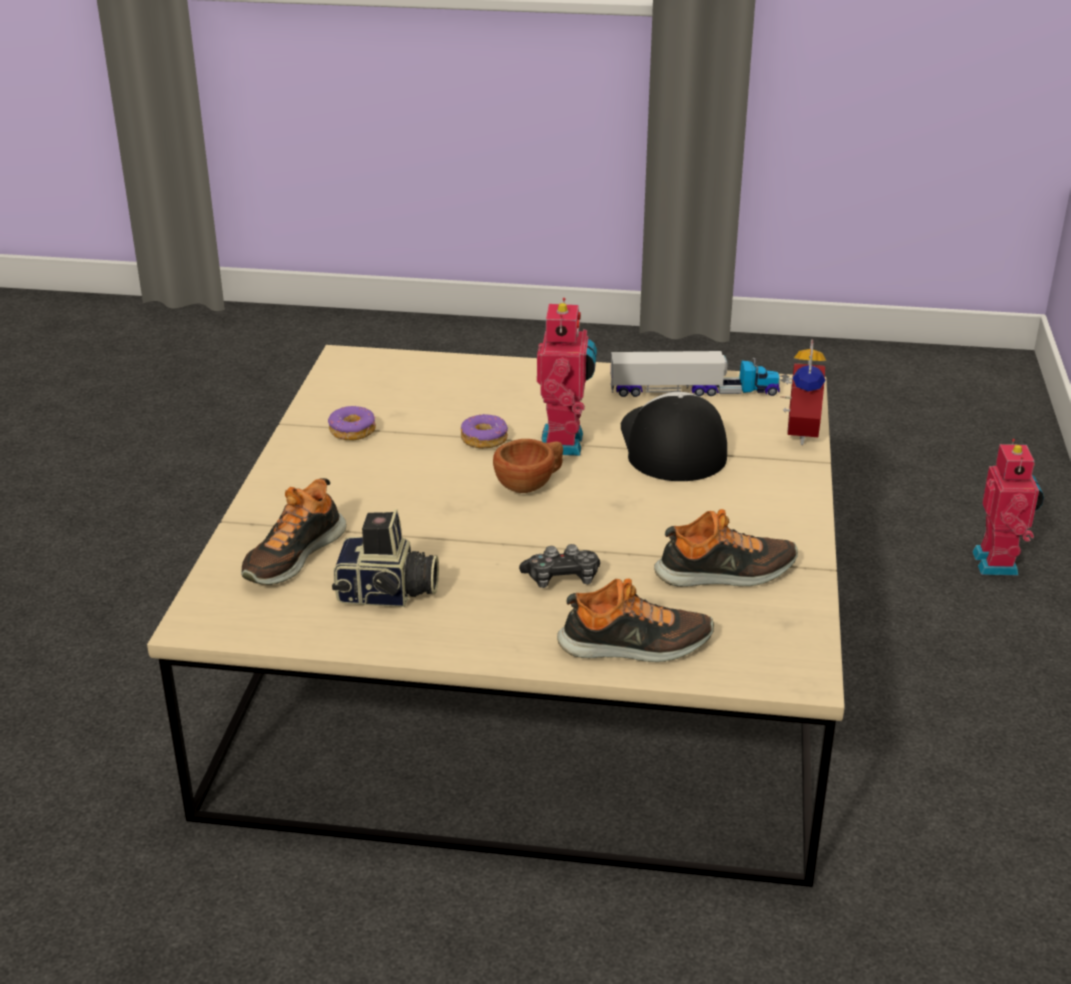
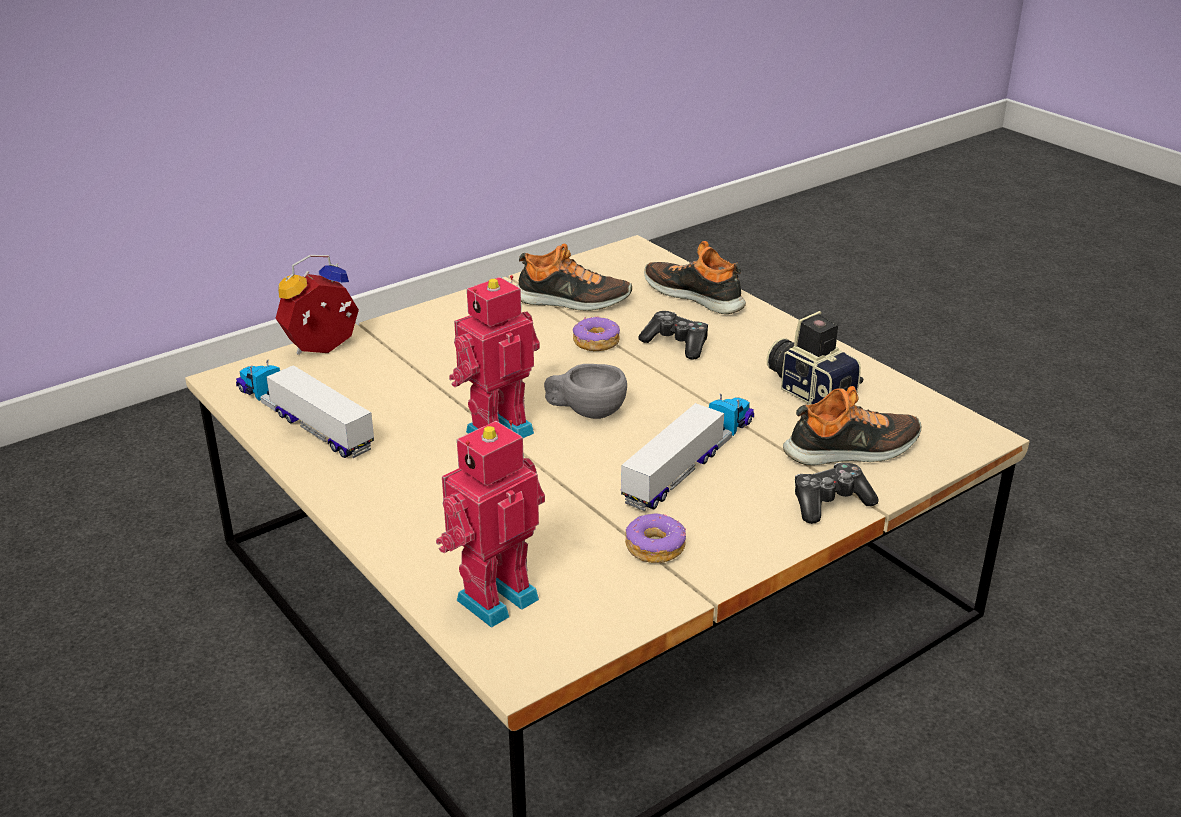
camera: 135 degrees left, 0 degrees up
(269, 508) = (830, 503): none -> game controller
(403, 488) = (691, 461): none -> toy truck
(484, 439) = (552, 470): donut -> donut (595, 342)
(531, 484) = (585, 412): brown cup -> grey cup
(671, 444) = (425, 387): cap -> none
(726, 573) = (572, 301): shoe -> shoe turned 150 degrees clockwise
(999, 563) = (171, 445): toy robot -> toy robot (494, 597)

